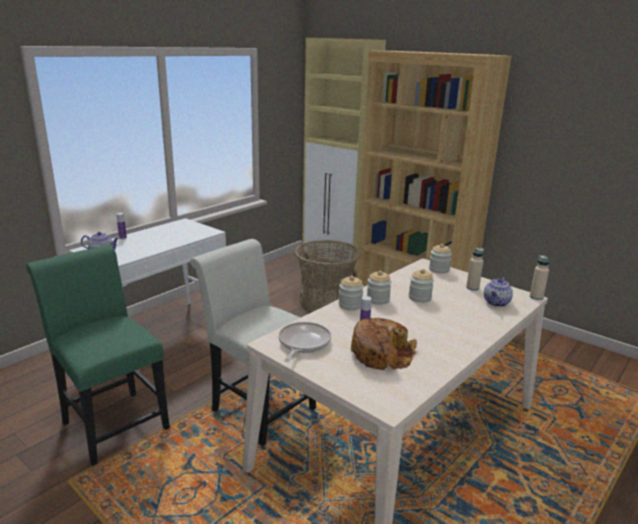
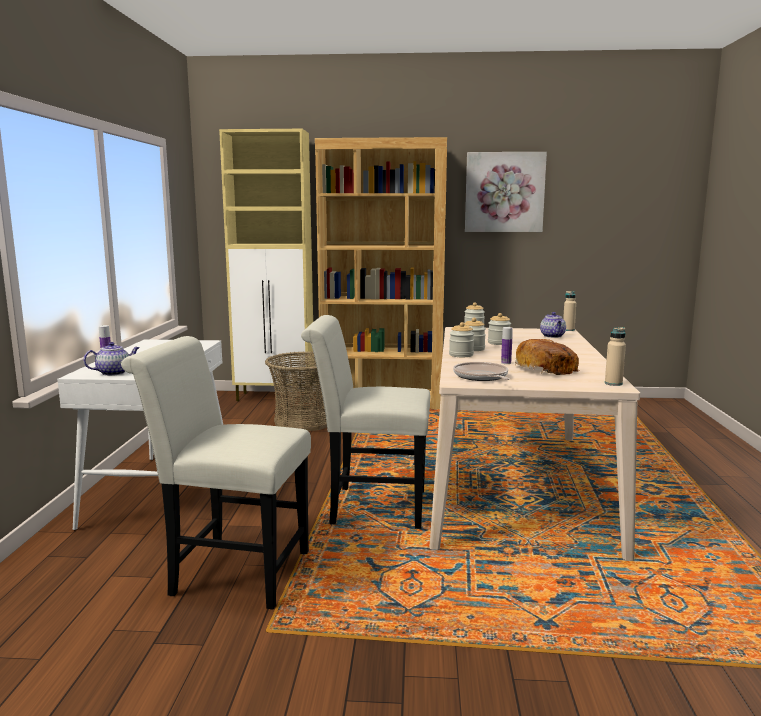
camera: 35 degrees left, 10 degrees down
(112, 421) = (231, 572): green chair -> white chair
(472, 288) = (519, 333): beige bottle -> beige bottle (613, 383)
(571, 115) = (504, 192): none -> picture

